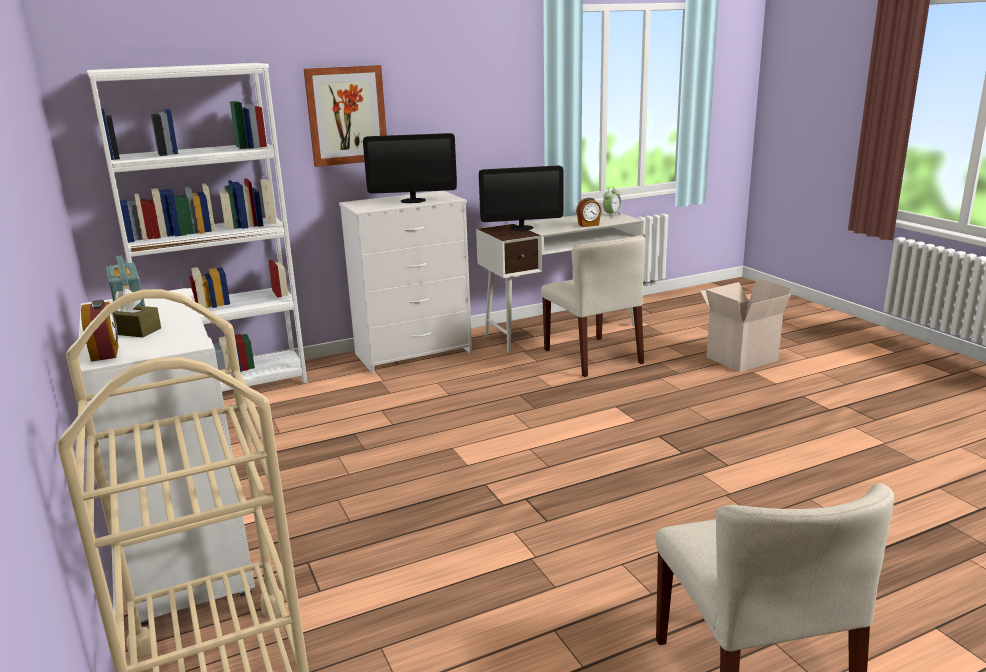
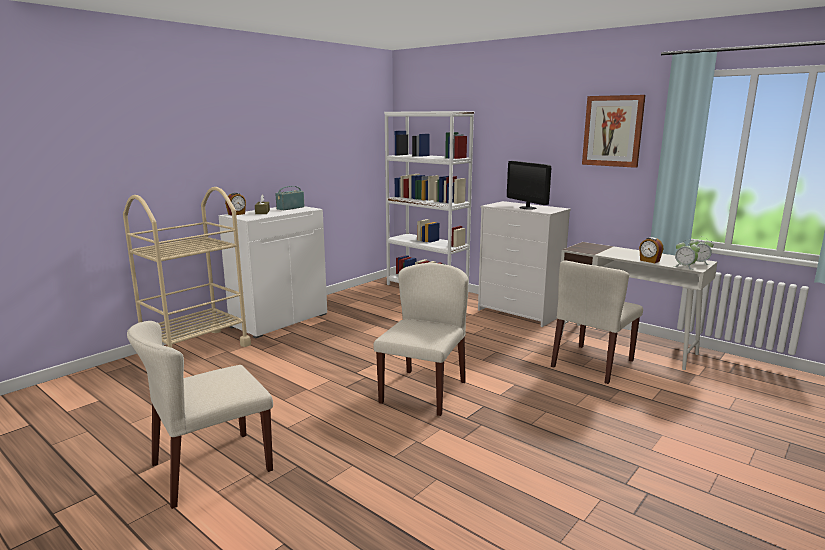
camera: 65 degrees right, 5 degrees down
(346, 115) = (518, 147): picture -> picture (613, 131)
(521, 228) = (604, 249): monitor -> none
(599, 464) = (423, 391): none -> beige chair
(620, 220) = (684, 267): none -> alarm clock
(741, 358) = (687, 426): cardboard box -> none

